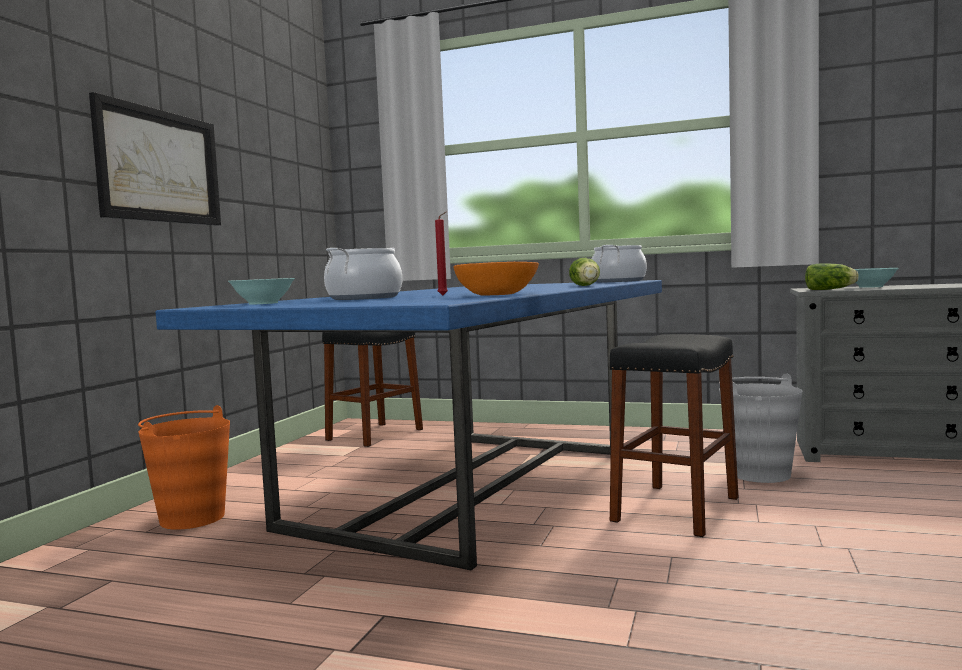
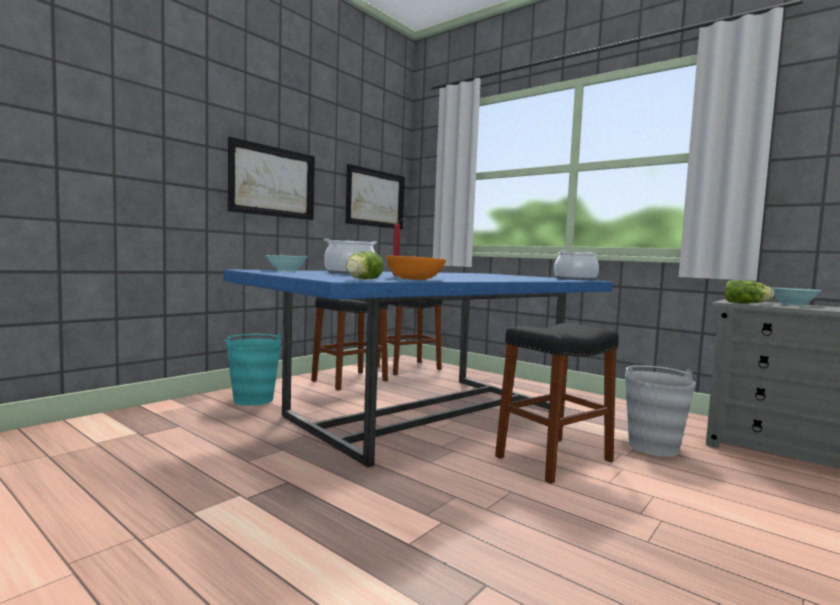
camera: 20 degrees right, 0 degrees up
(192, 518) = (253, 399): orange bucket -> turquoise bucket
(294, 188) = (375, 199): none -> picture
(311, 465) = (350, 380): none -> black stool
(586, 286) = (522, 280): lettuce -> lettuce (362, 279)

